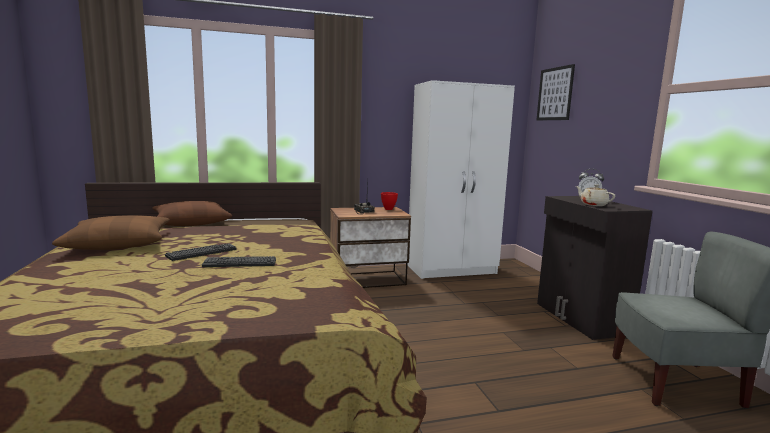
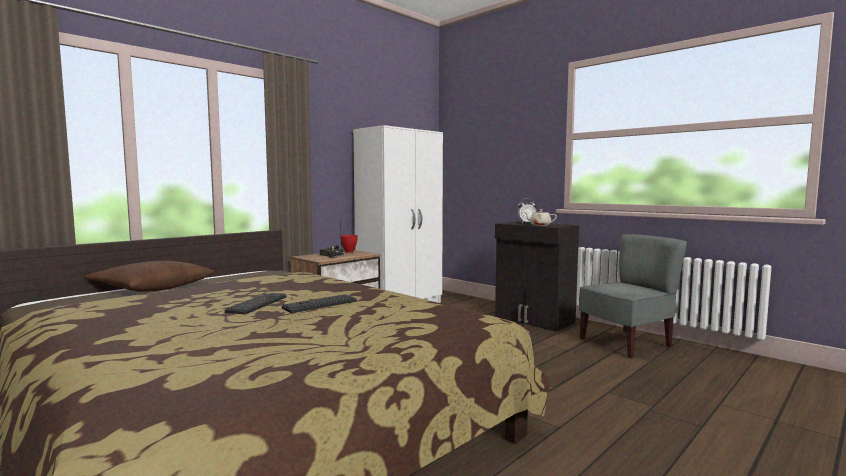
camera: 30 degrees left, 5 degrees down
(119, 243) = (127, 313): brown pillow -> none
(555, 94) = (467, 140): picture -> none

